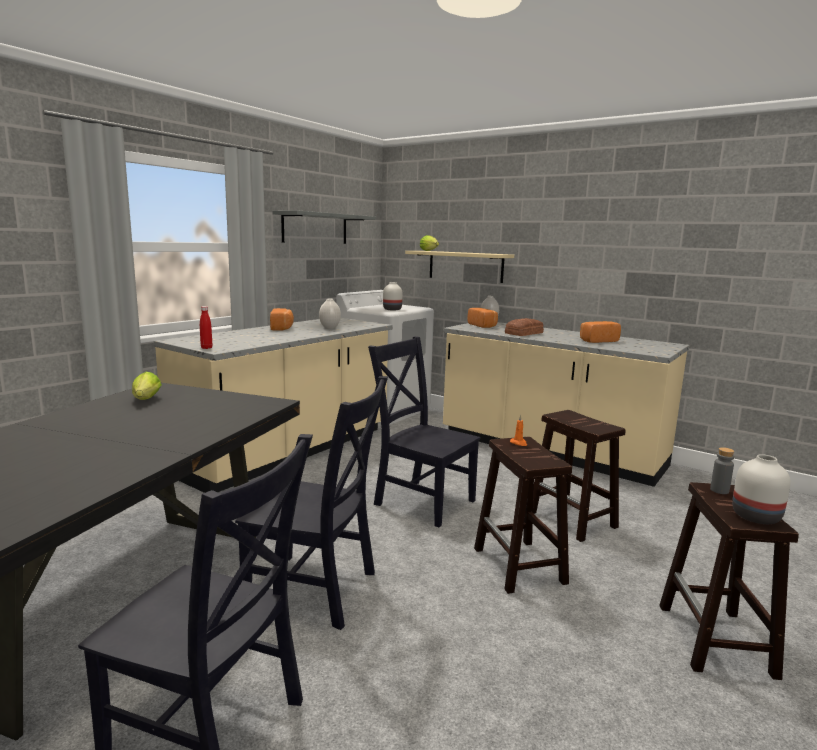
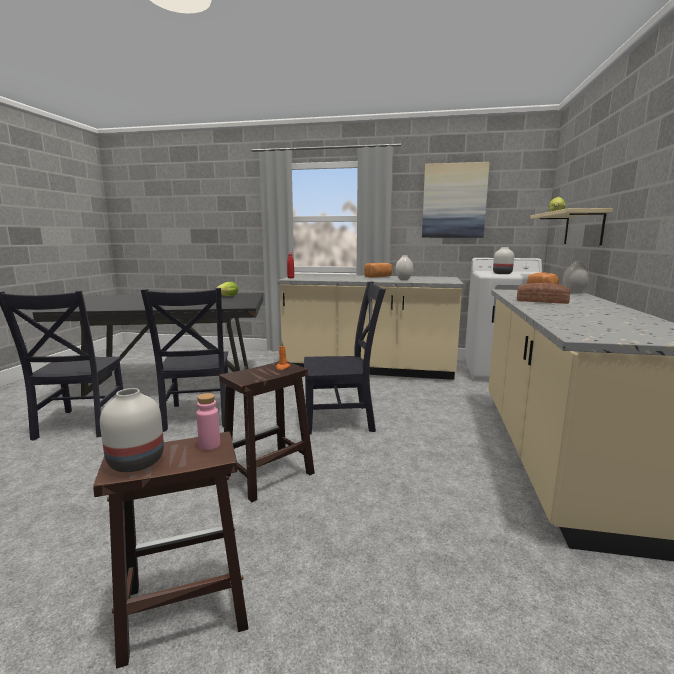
camera: 65 degrees right, 0 degrees up
(315, 228) = (454, 201): grey shelf -> picture
(421, 501) = (342, 419): black chair -> black chair turned 75 degrees clockwise
(573, 520) = (383, 492): brown stool -> none
(597, 341) = (588, 317): bread -> none
(719, 490) = (209, 445): grey bottle -> pink bottle

